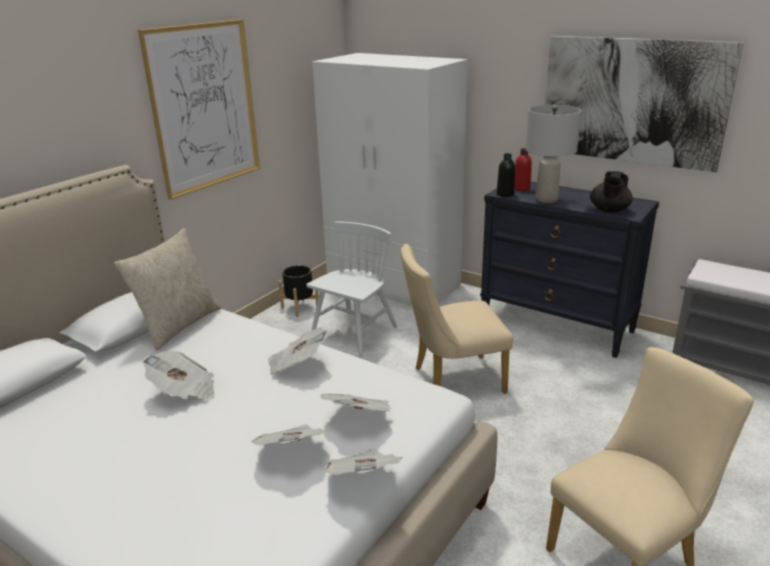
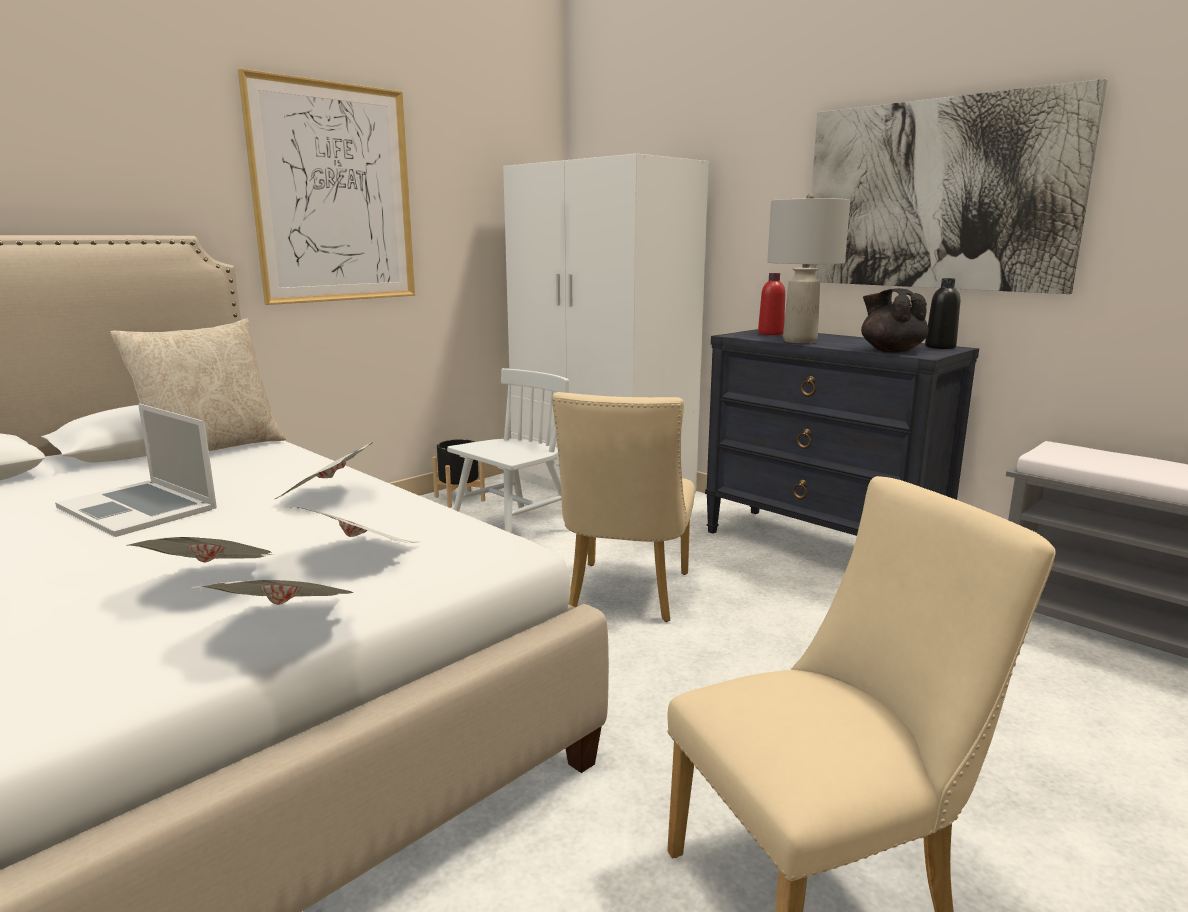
camera: 10 degrees right, 10 degrees down
(184, 391) = (138, 507): newspaper -> laptop
(452, 381) = (625, 596): beige chair -> beige chair turned 75 degrees counterclockwise
(505, 194) = (742, 336): black bottle -> black bottle (940, 347)
(609, 210) = (891, 350): black teapot -> black teapot turned 120 degrees clockwise

